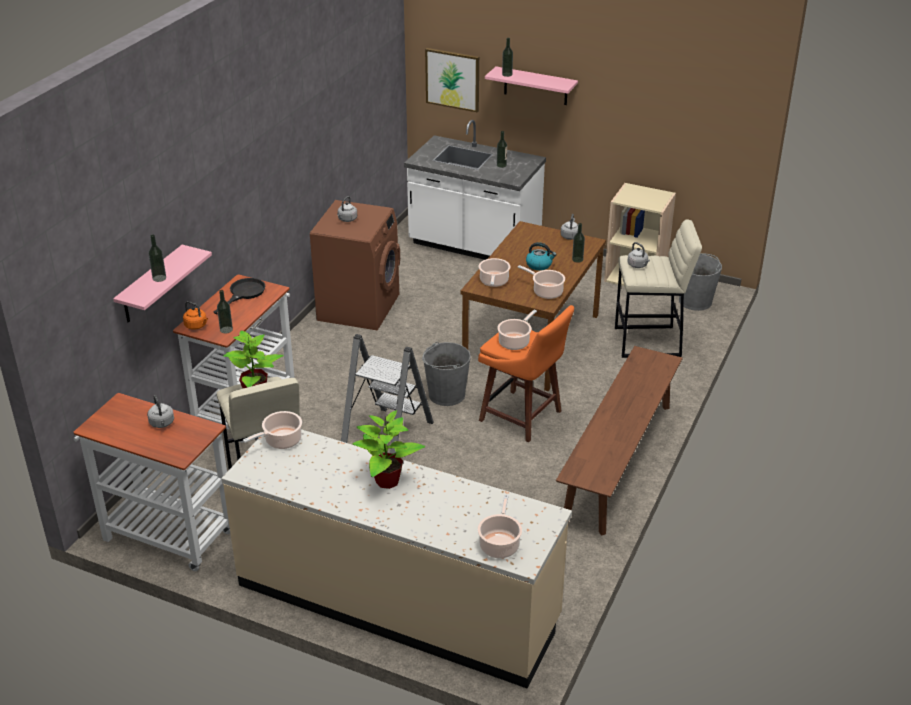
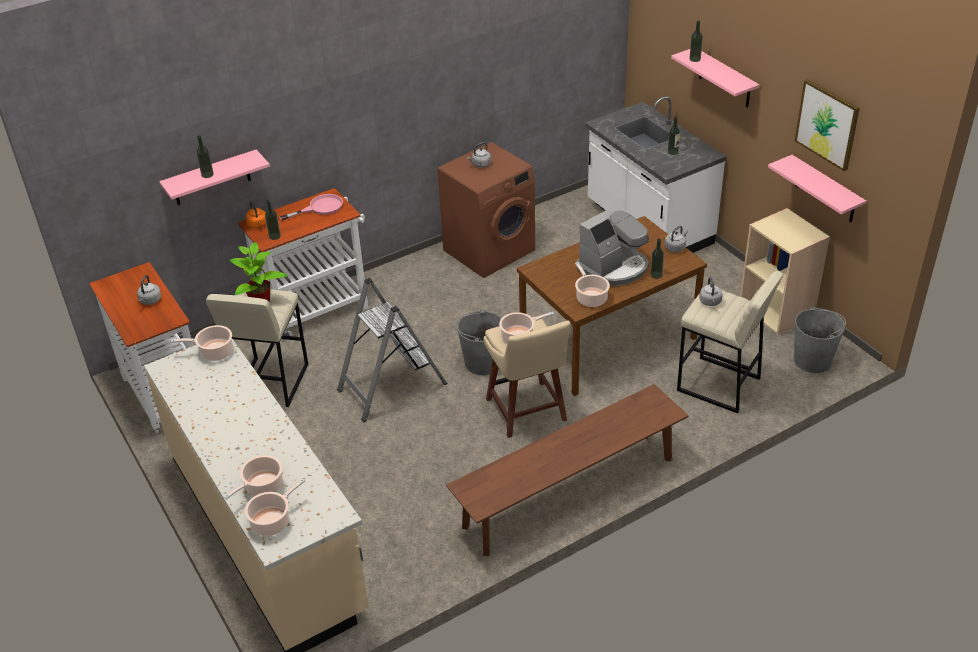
camera: 35 degrees right, 5 degrees up
(243, 293) = (320, 208): black frying pan -> pink frying pan
(386, 481) = (250, 422): potted plant -> none
(452, 79) = (661, 49): picture -> picture (827, 124)
(494, 282) = (554, 270): cooking pot -> cooking pot (262, 487)
(523, 417) = (527, 412): orange stool -> beige stool
(539, 265) = (614, 268): kettle -> coffee machine
(664, 153) = (825, 190): none -> pink shelf

